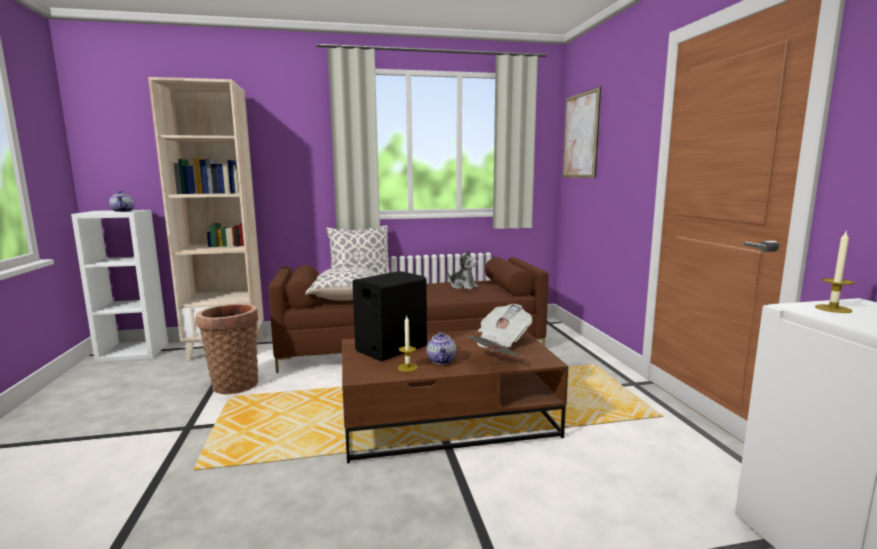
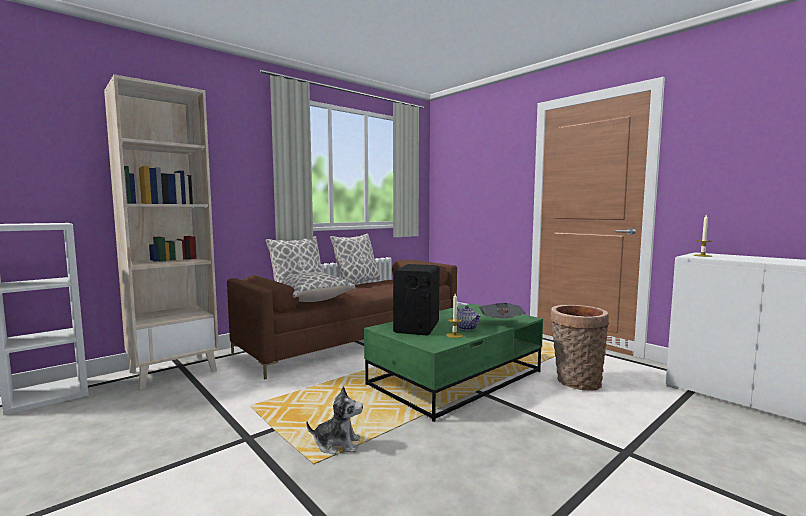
camera: 30 degrees left, 5 degrees down
(123, 211) = (47, 223): teapot -> none
(234, 384) = (235, 396): basket -> basket (575, 382)
(434, 281) = (357, 282): none -> pillow
(447, 418) = (456, 377): brown coffee table -> green coffee table
(463, 286) = (388, 284): plush toy -> plush toy (337, 444)
(501, 341) = (478, 312): newspaper -> none
(580, 135) = (452, 167): picture -> none

